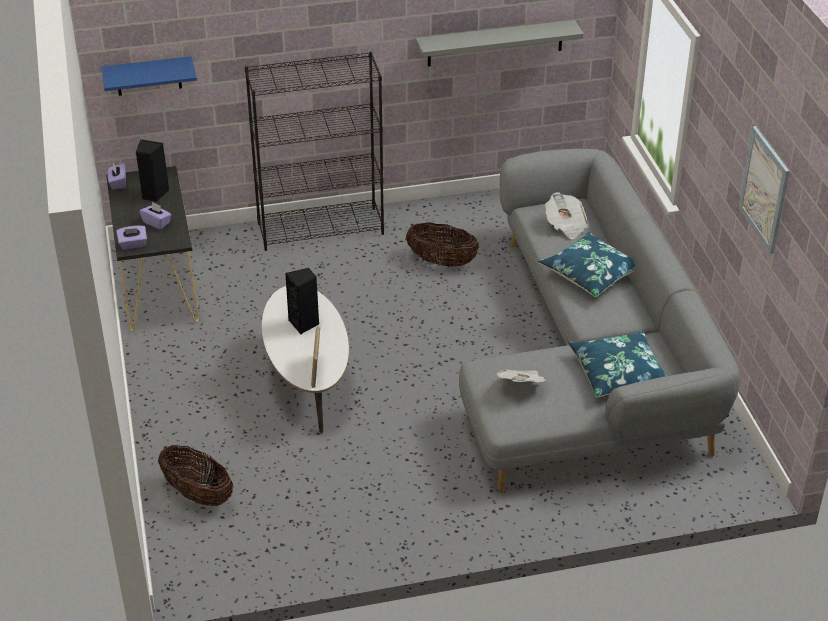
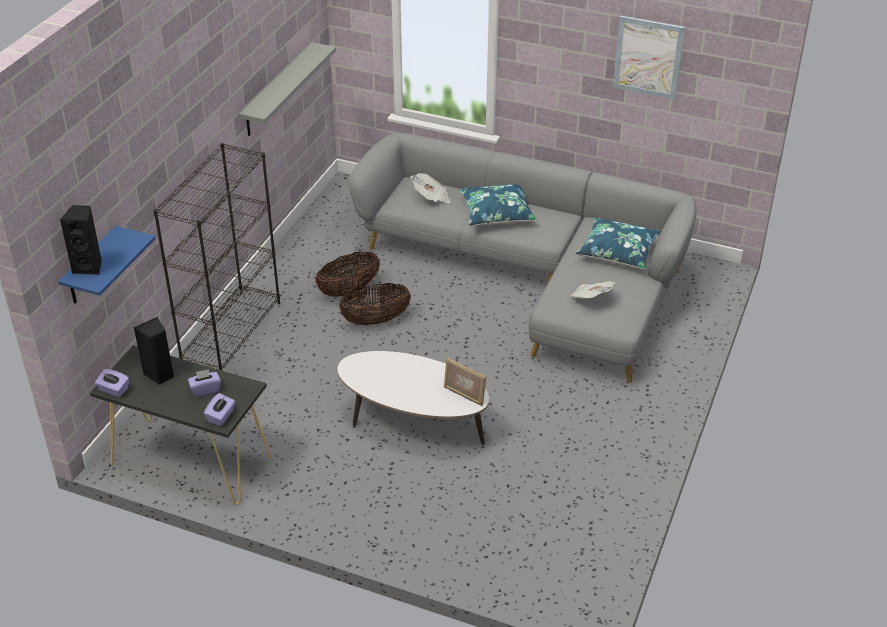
camera: 55 degrees left, 0 degrees up
(198, 494) = (490, 548): basket -> basket (375, 320)
(304, 324) = (398, 376): black speaker -> black speaker (89, 267)

